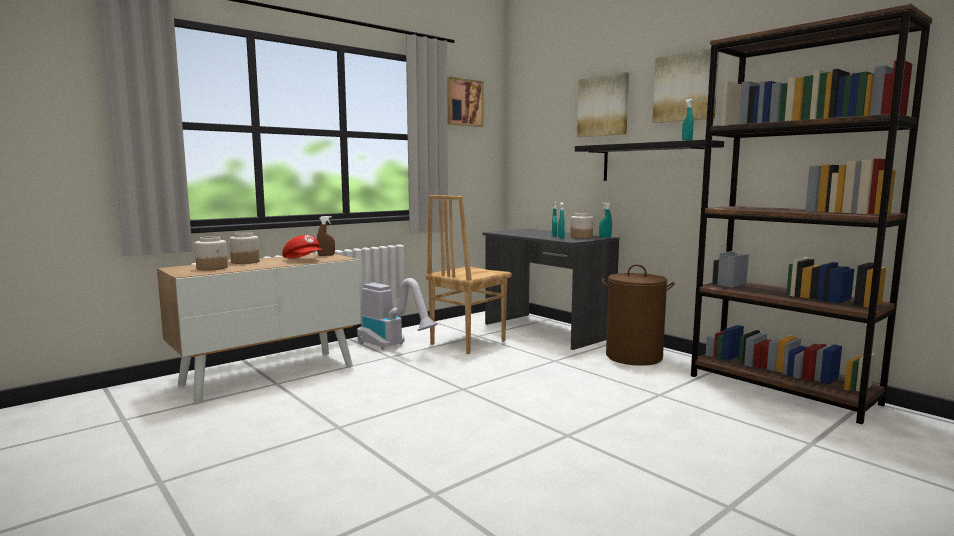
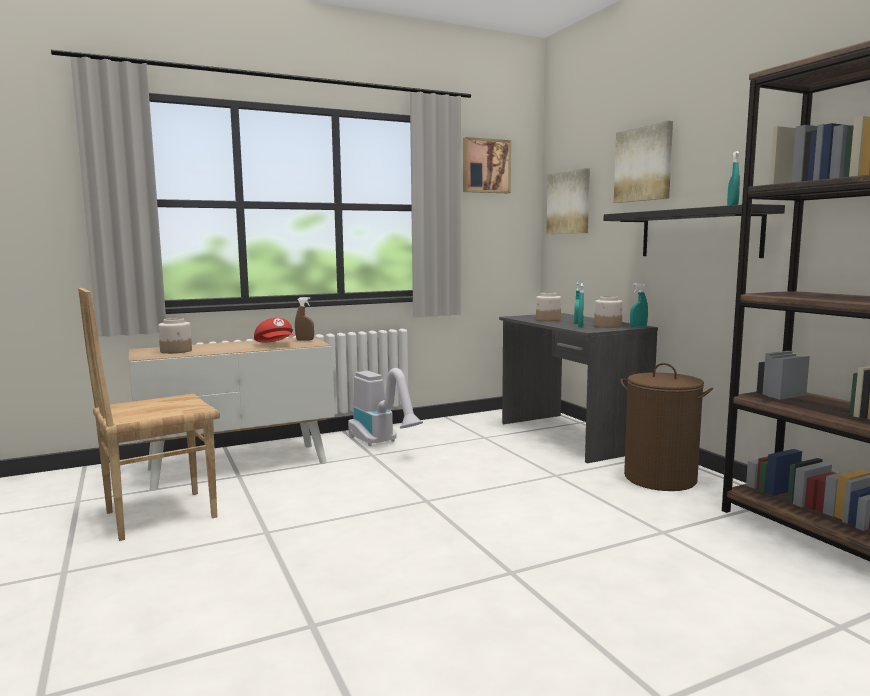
camera: 15 degrees right, 0 degrees up
(245, 262) = (216, 345): jar -> jar (548, 319)
(466, 342) = (466, 444): brown chair -> brown chair (159, 514)
(685, 87) = (739, 136): picture -> picture (569, 202)

